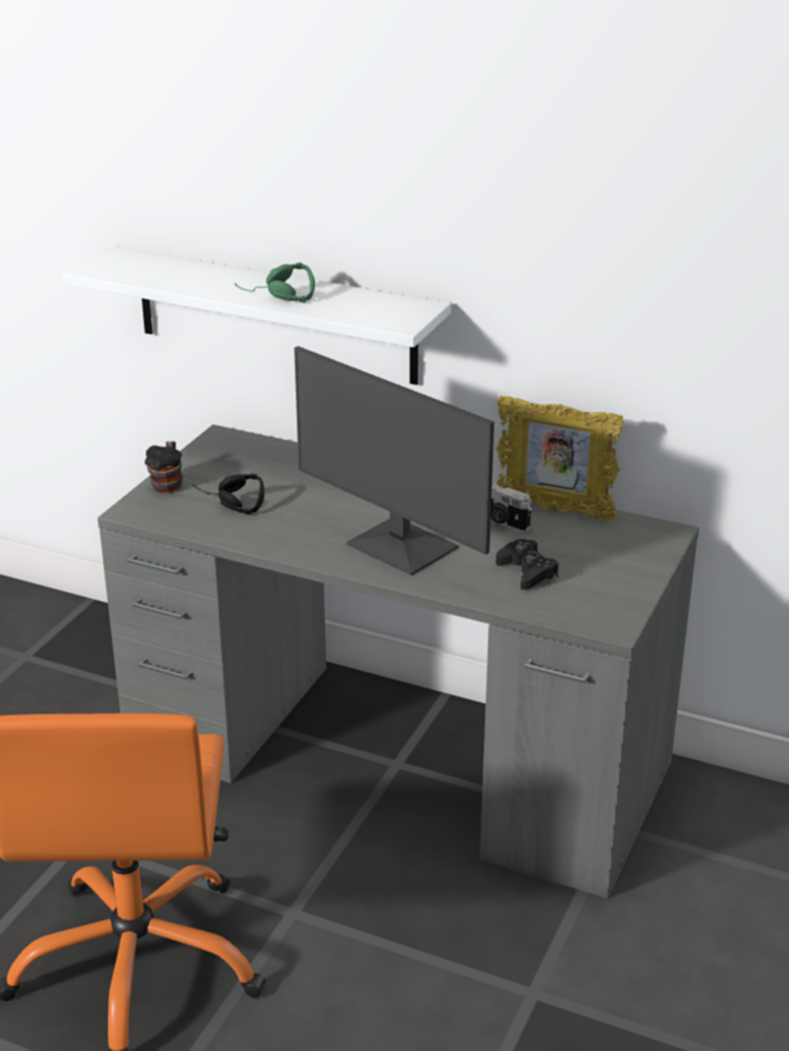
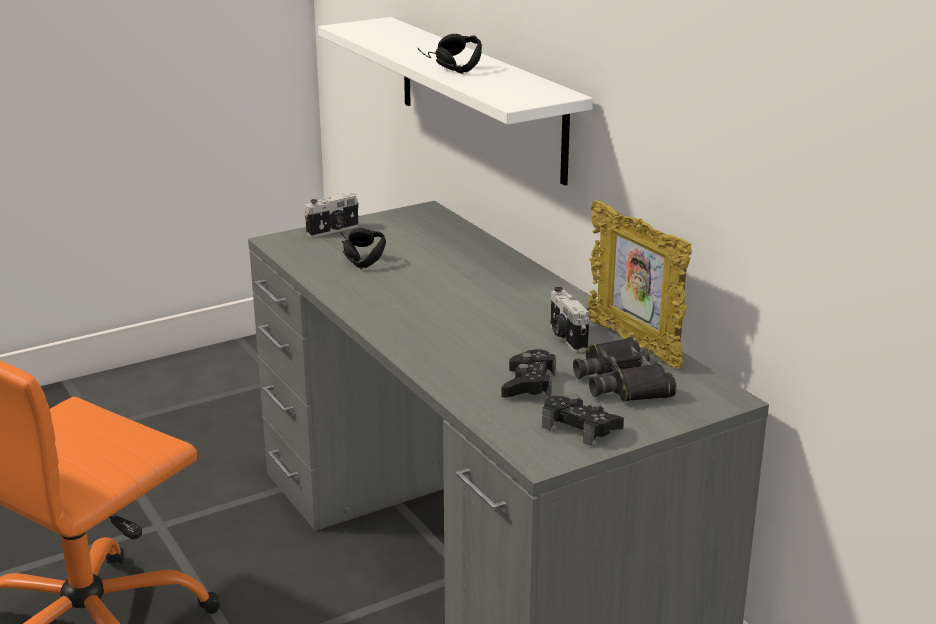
camera: 35 degrees right, 5 degrees down
(168, 484) = (333, 231): mug -> camera
(275, 298) = (443, 67): green headphones -> black headphones
(400, 547) = (445, 329): monitor -> none
(587, 545) = (622, 381): none -> black binoculars
(607, 592) = (580, 427): none -> black game controller

